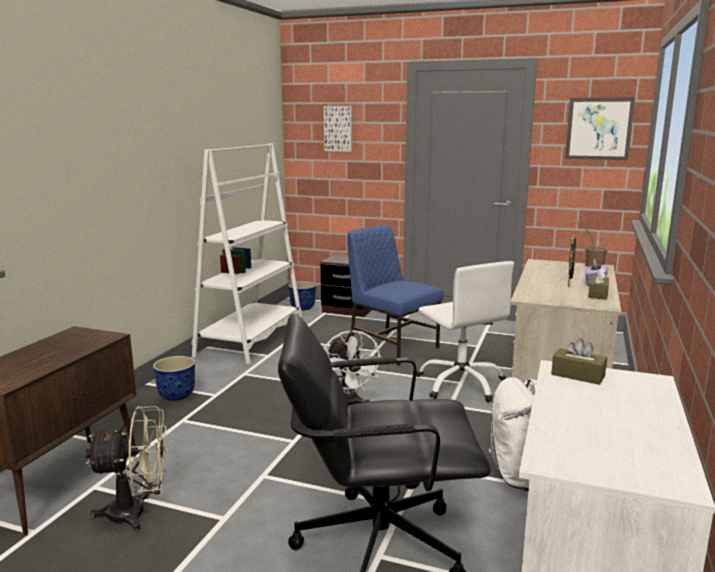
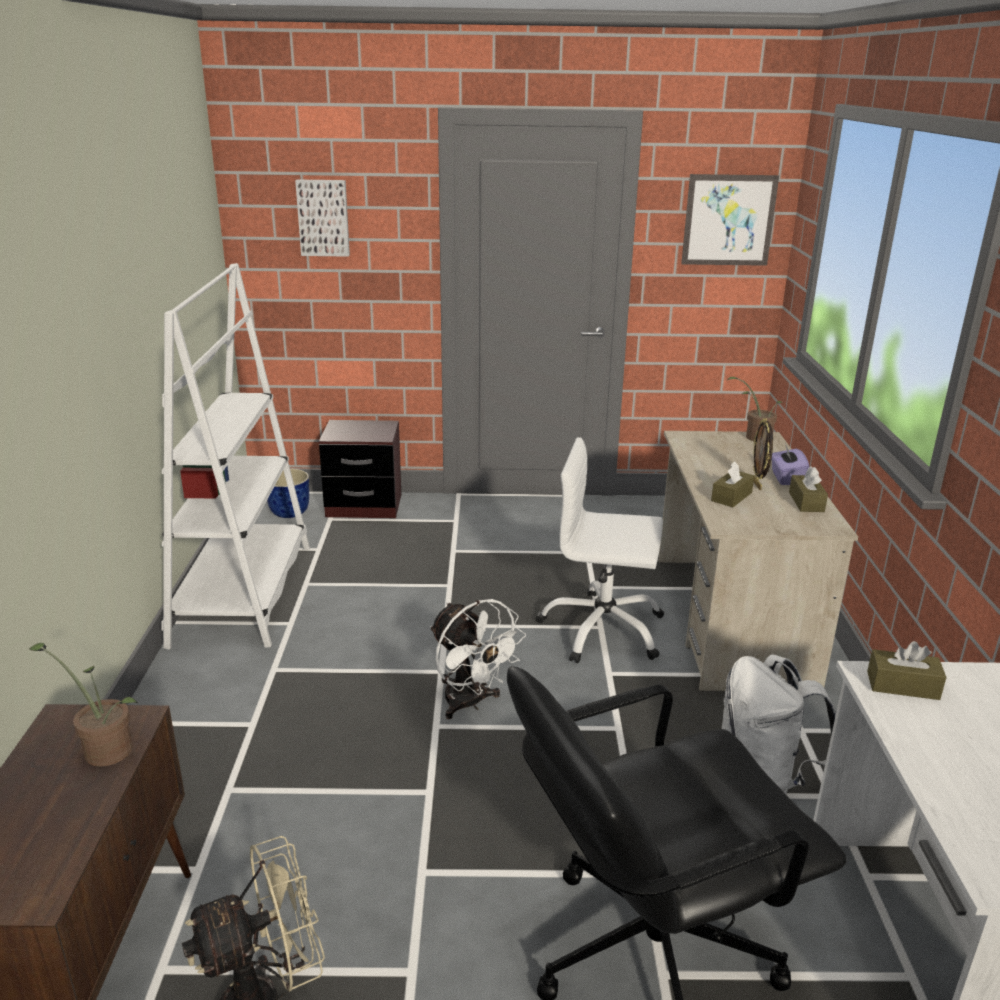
camera: 20 degrees left, 10 degrees up
(84, 343) = (103, 747): none -> potted plant
(177, 396) = (189, 740): planter -> none
(392, 347) = (470, 574): blue chair -> none
(461, 384) = (602, 629): white office chair -> white office chair turned 150 degrees clockwise
(544, 287) = (731, 497): none -> brown tissue box

